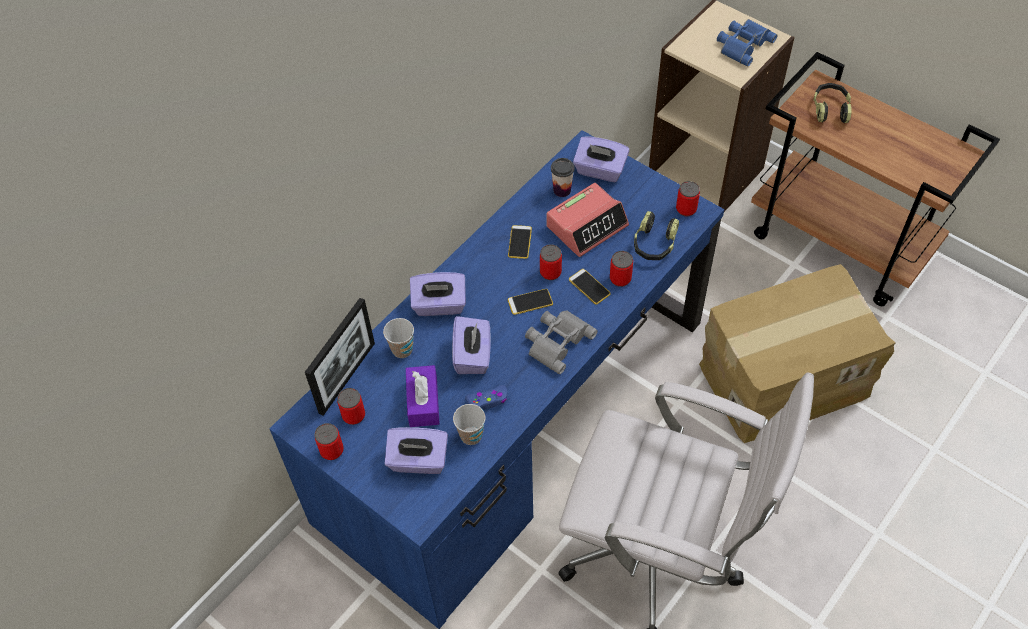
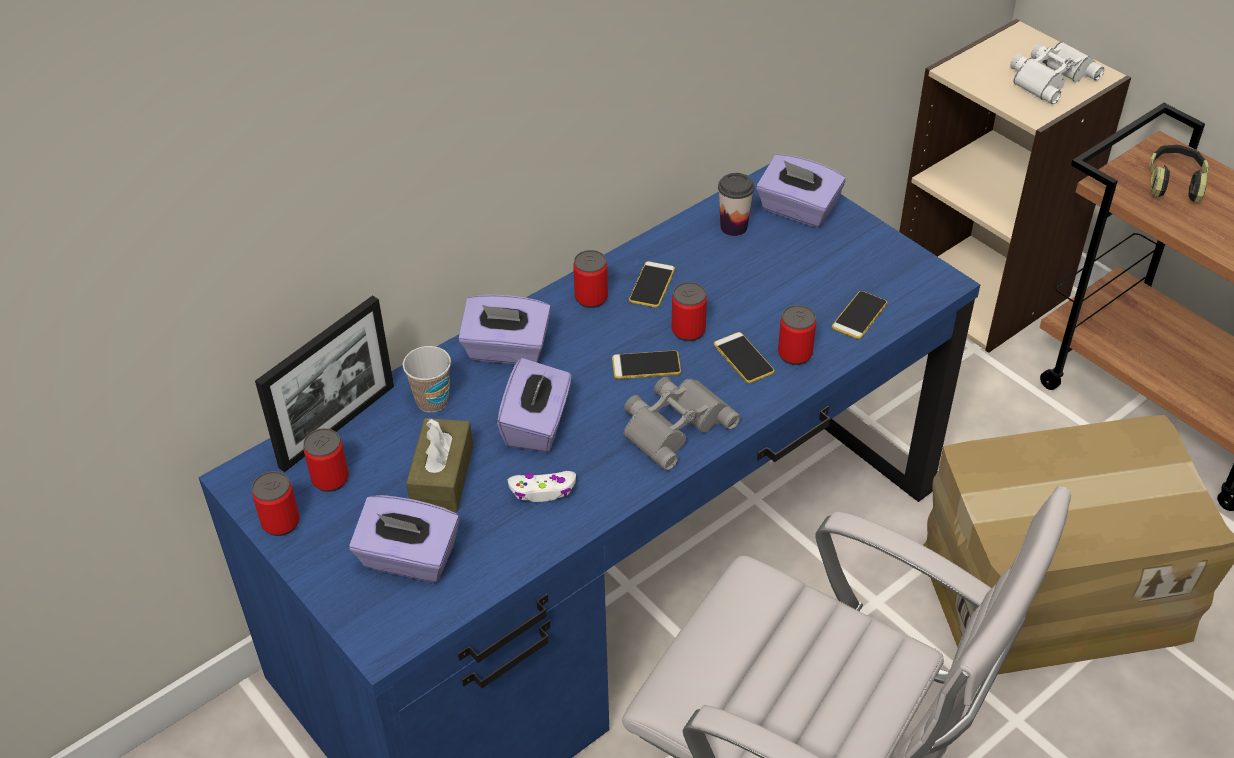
camera: 10 degrees right, 10 degrees down
(423, 402) = (442, 477): purple tissue box -> brown tissue box
(471, 435) = (502, 536): cup -> none
(488, 400) = (543, 491): blue game controller -> white game controller
(587, 226) = (760, 277): alarm clock -> none
(654, 244) = (859, 315): headphones -> phone
(686, 209) = (919, 276): can -> can (591, 298)
(743, 44) = (1049, 77): blue binoculars -> white binoculars

